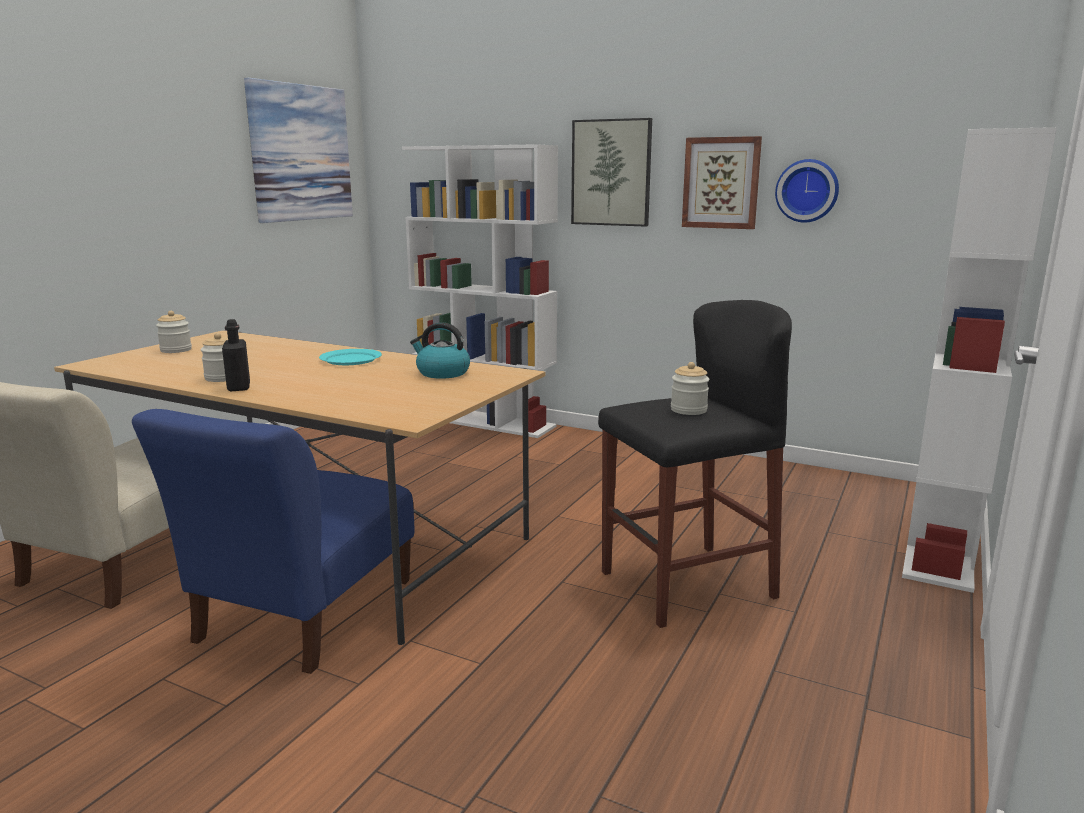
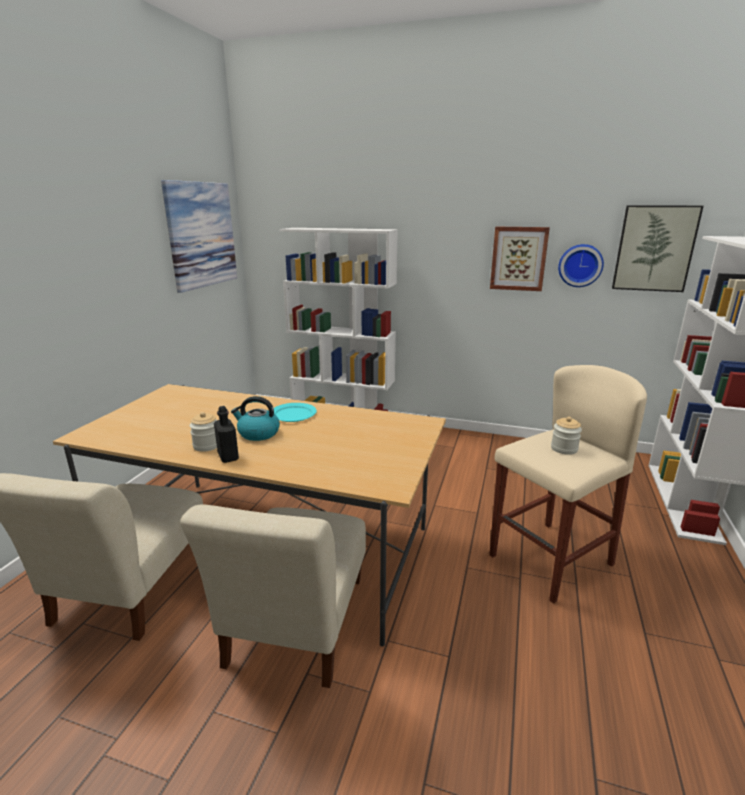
camera: 10 degrees left, 5 degrees up
(176, 350) = (145, 412): jar -> none
(301, 616) = (295, 626): blue chair -> beige chair
(442, 373) = (373, 426): kettle -> kettle (258, 433)
(611, 173) = (437, 249): picture -> picture (654, 248)
(686, 584) = (550, 560): black stool -> beige stool

